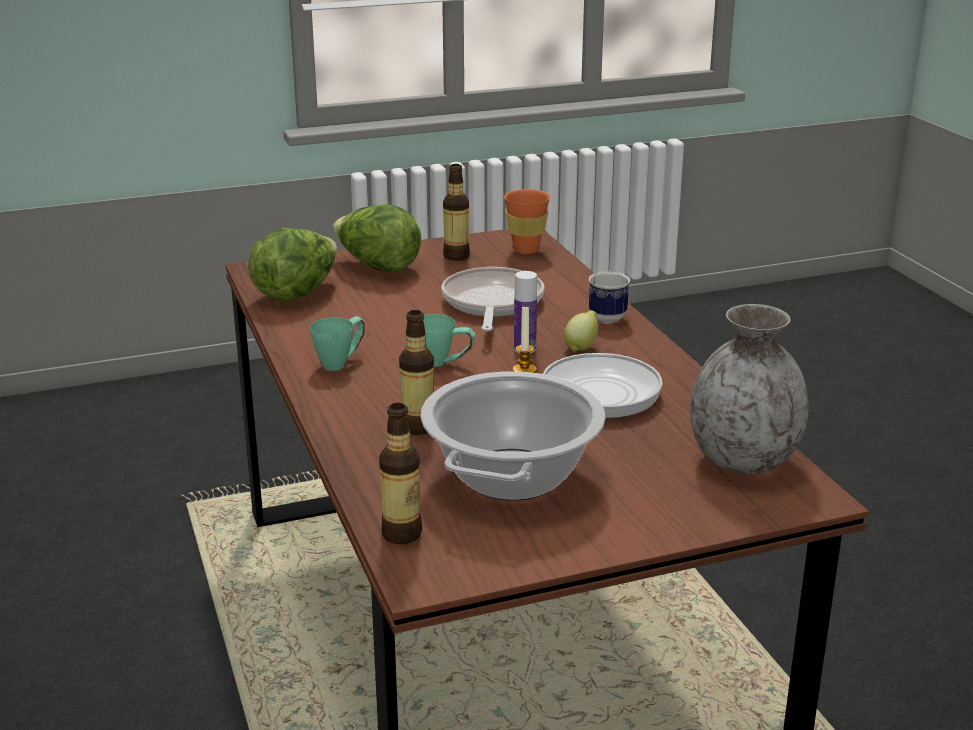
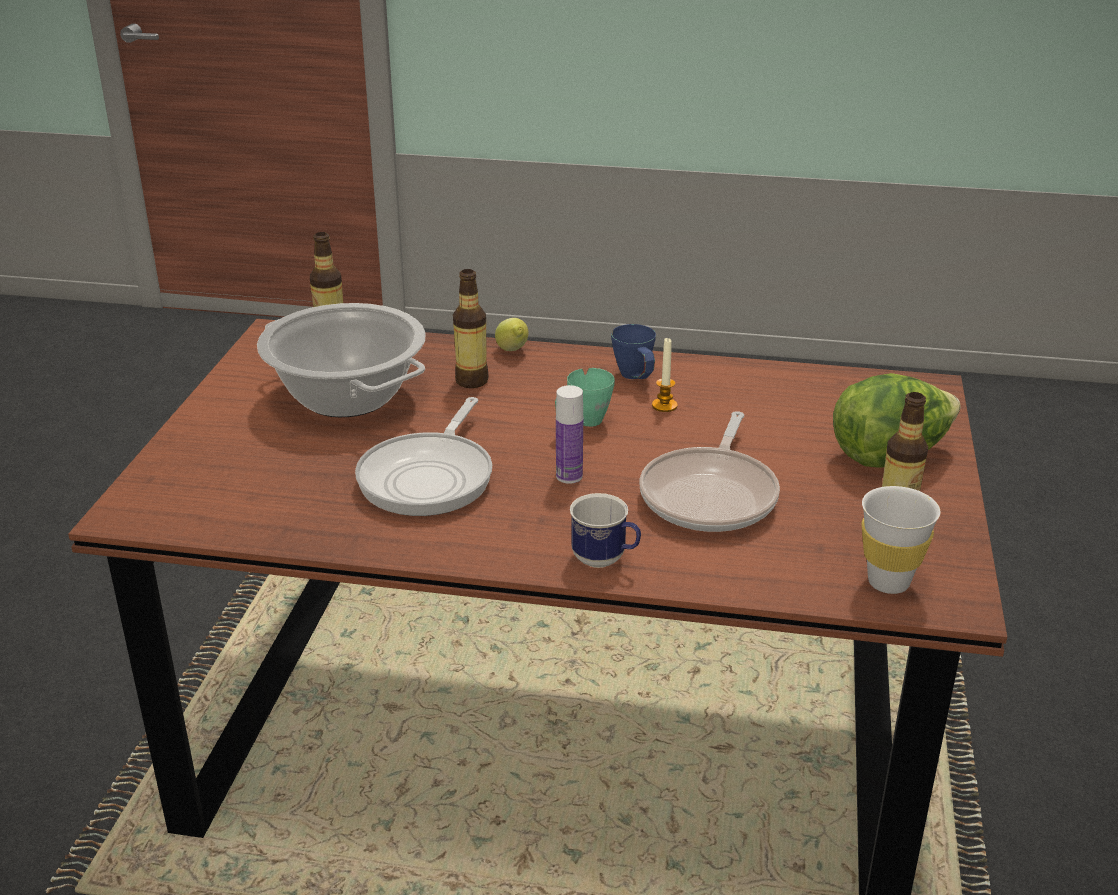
camera: 120 degrees right, 5 degrees up
(297, 293) = (837, 394): lettuce -> none
(341, 362) = (636, 378): green mug -> blue mug
(491, 303) = (711, 495): frying pan -> frying pan turned 75 degrees clockwise
(524, 370) = (520, 460): candle -> candle (664, 405)
(526, 250) = (888, 582): orange cup -> white cup
(581, 347) = (538, 511): lemon -> lemon (513, 351)
(743, 461) = (218, 506): grey vase -> none

